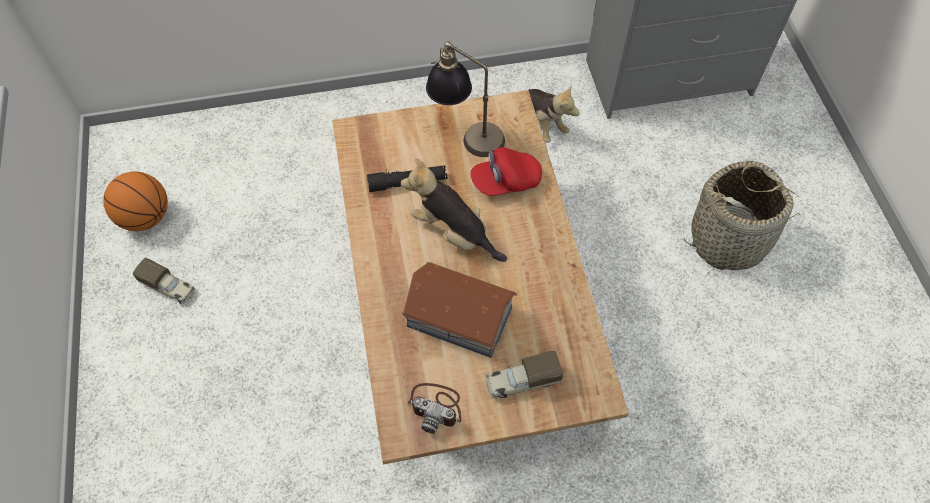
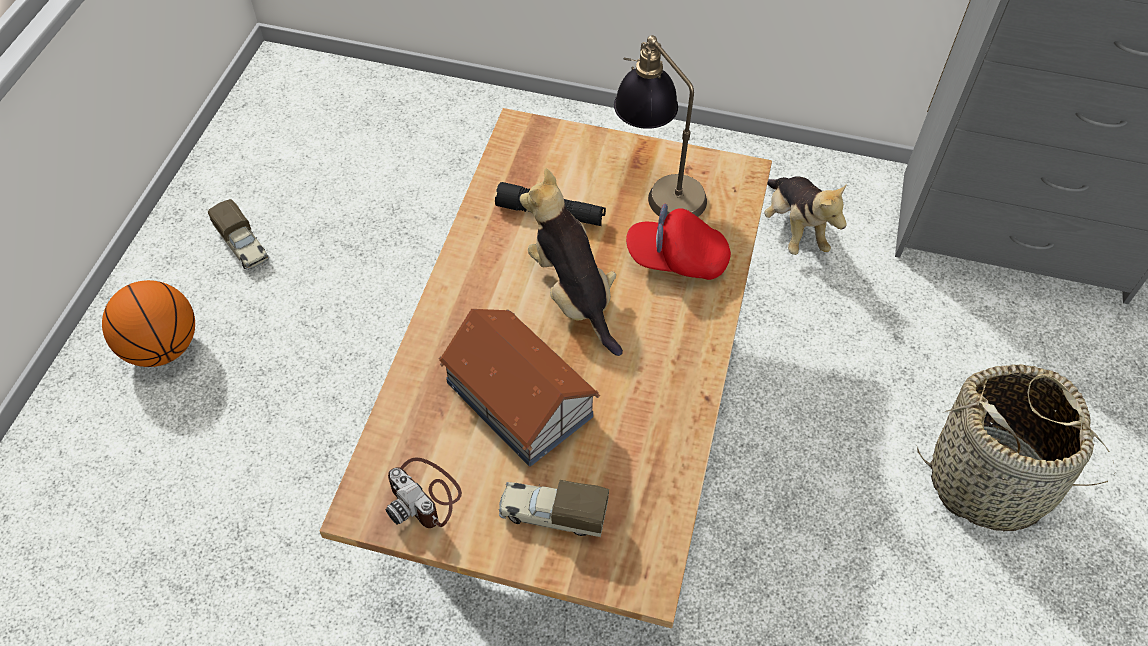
camera: 25 degrees right, 5 degrees down
(146, 217) = (264, 159): basketball -> basketball (162, 347)

